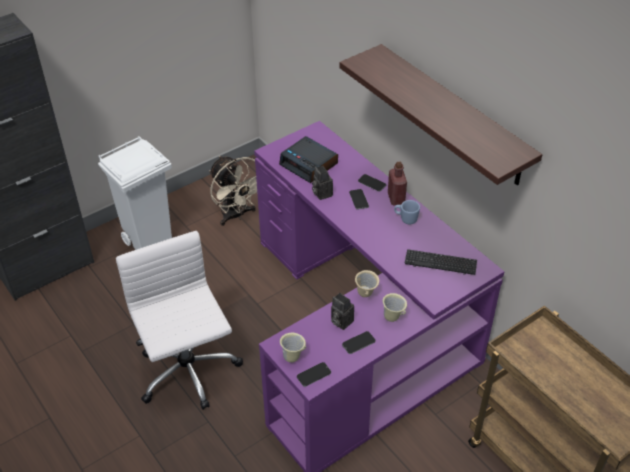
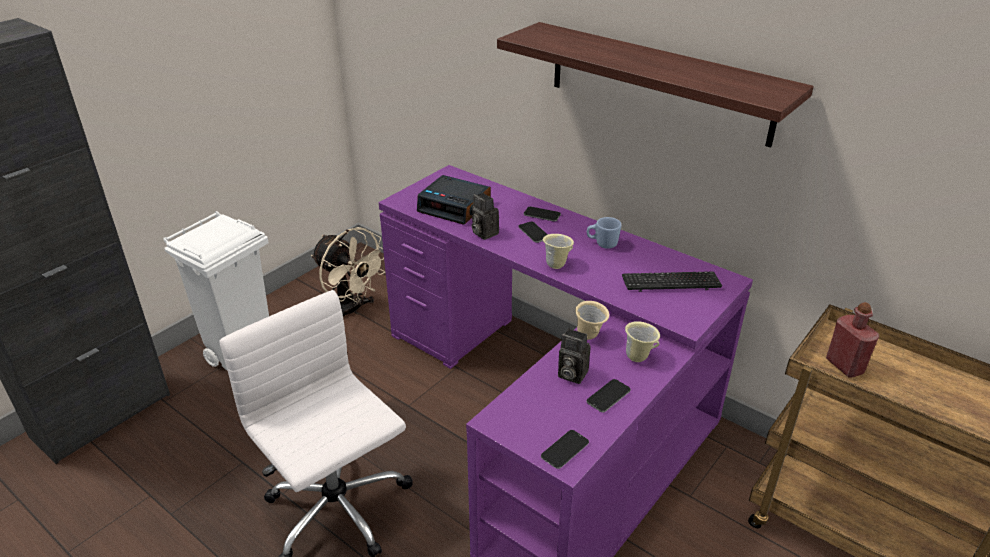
camera: 15 degrees left, 10 degrees down
(293, 357) = (524, 431): beige mug -> beige mug (556, 264)
(396, 198) = (579, 225): red bottle -> red bottle (844, 366)

